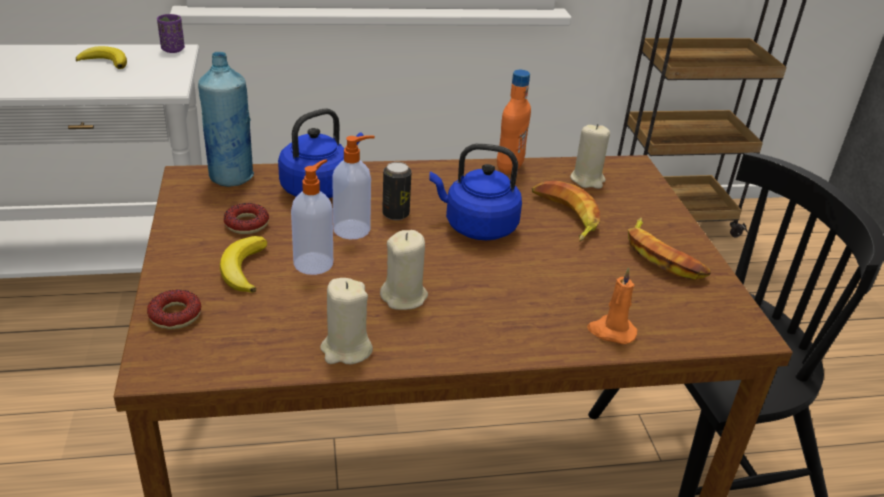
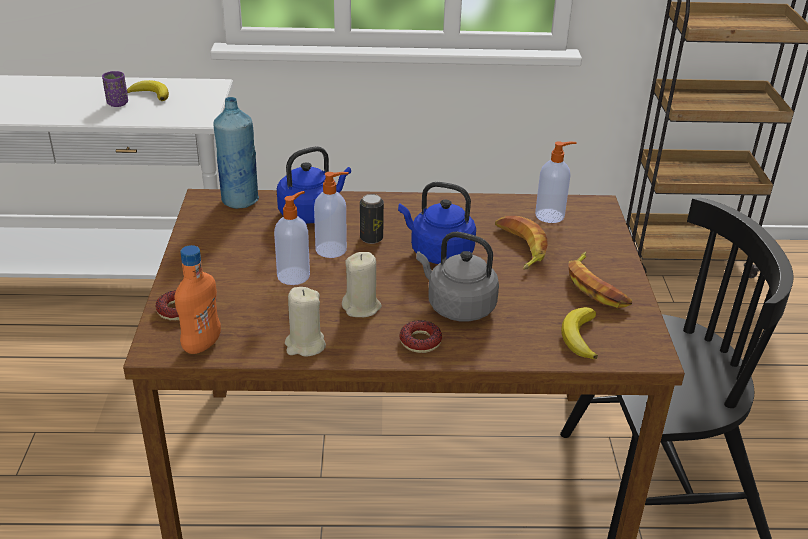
camera: 10 degrees right, 0 degrees up
(173, 49) = (209, 84): purple cup -> purple cup (117, 103)
(243, 269) = (236, 277): banana -> banana (579, 336)
(247, 224) = (245, 240): donut -> donut (420, 341)
(509, 167) = (482, 202): orange bottle -> orange bottle (202, 345)
(516, 289) = (457, 306): none -> grey kettle
(587, 179) = (551, 215): beige candle -> soap dispenser
(611, 331) = (528, 346): orange candle -> none

